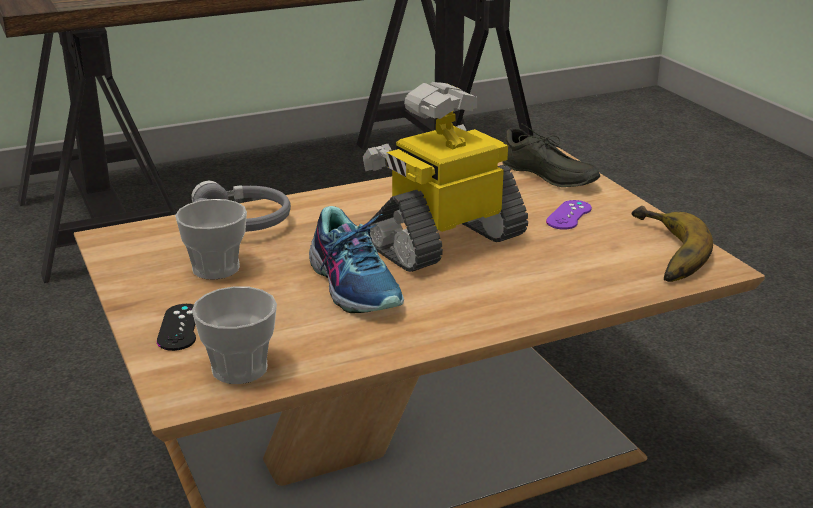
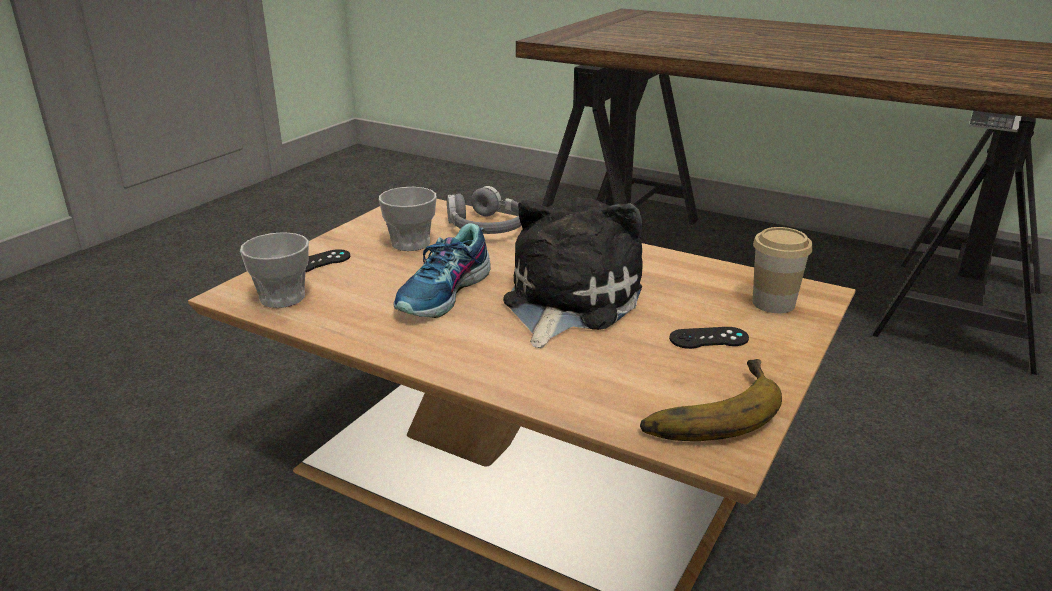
camera: 55 degrees right, 0 degrees up
(445, 241) = (567, 301): toy robot -> plush toy
(546, 176) = (773, 303): grey shoe -> cup
(569, 215) = (708, 338): purple game controller -> black game controller

